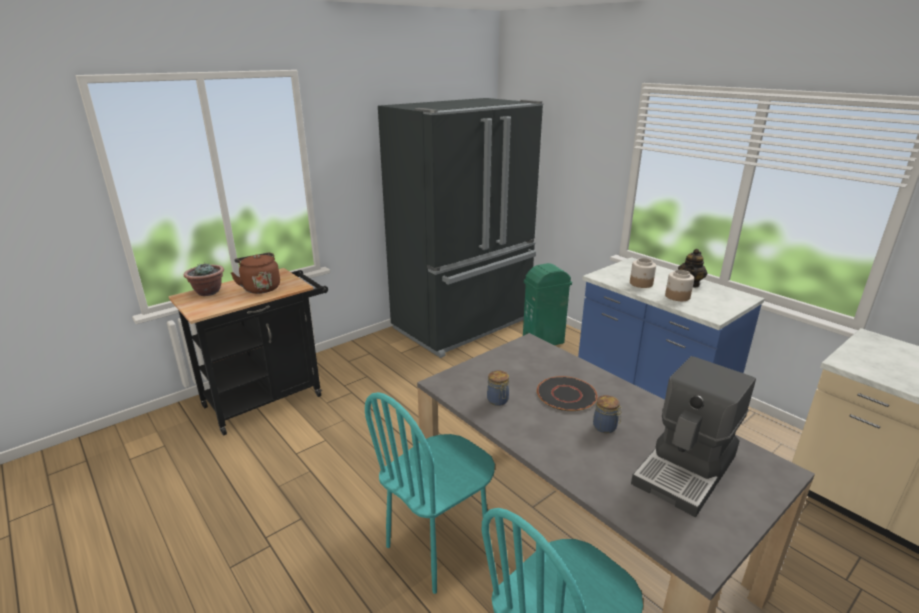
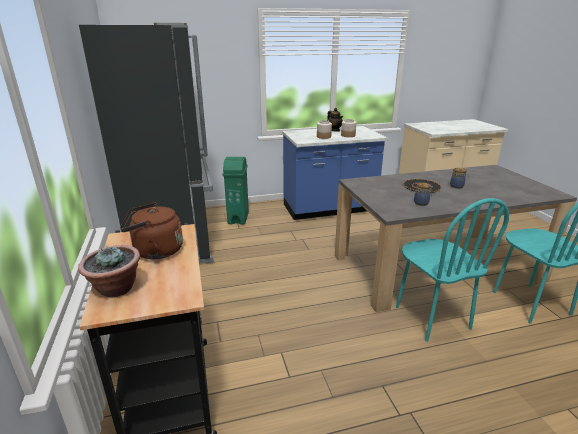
camera: 65 degrees left, 0 degrees up
(686, 470) = (494, 181): coffee machine -> none

